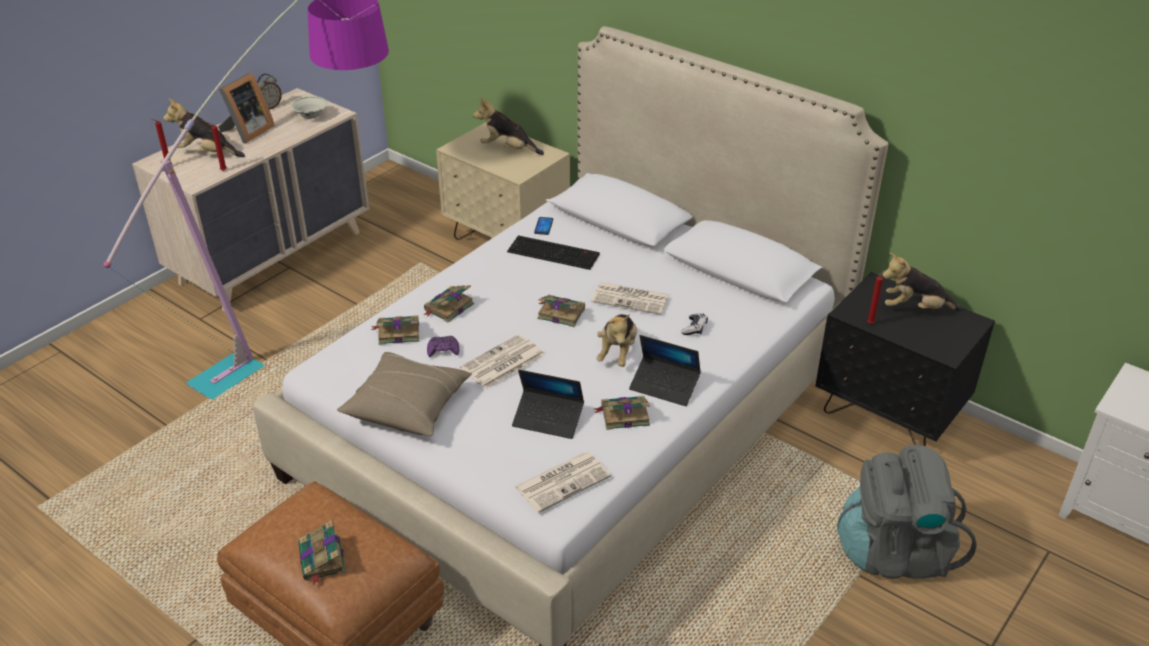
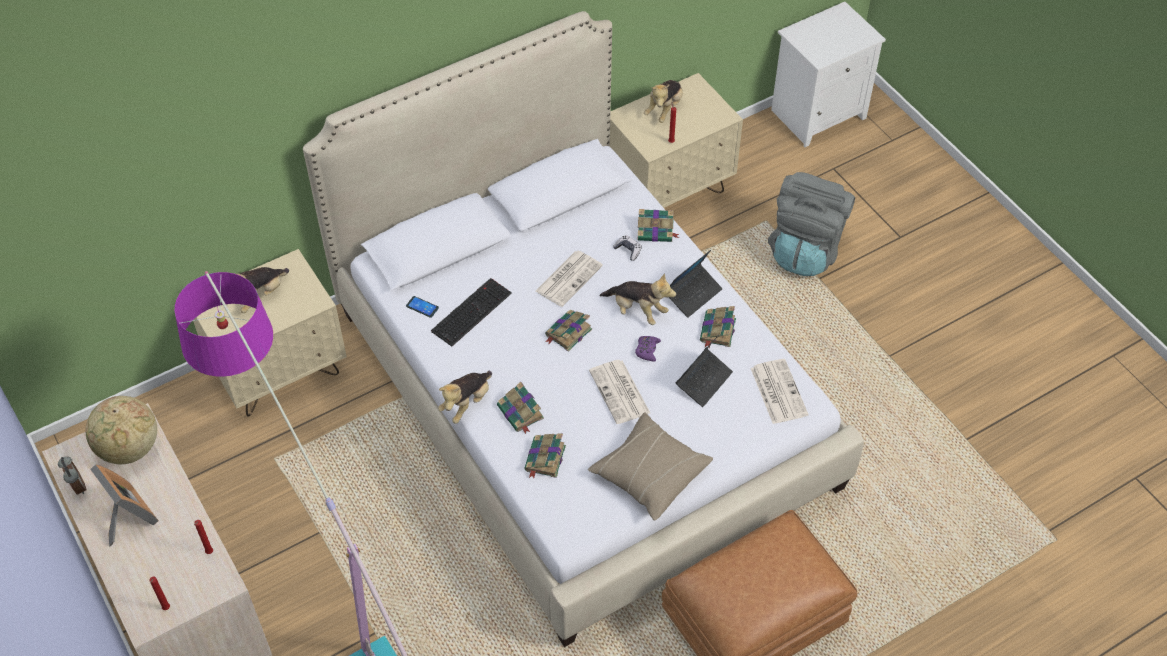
camera: 70 degrees left, 15 degrees up
(207, 153) = (157, 565): plush toy -> plush toy (466, 403)
(310, 117) = (129, 449): white bowl -> globe
(322, 560) = (783, 579): book -> book (656, 231)
(443, 350) = (586, 430): purple game controller -> purple game controller (647, 350)
(889, 416) = (669, 191): black nightstand -> beige nightstand

